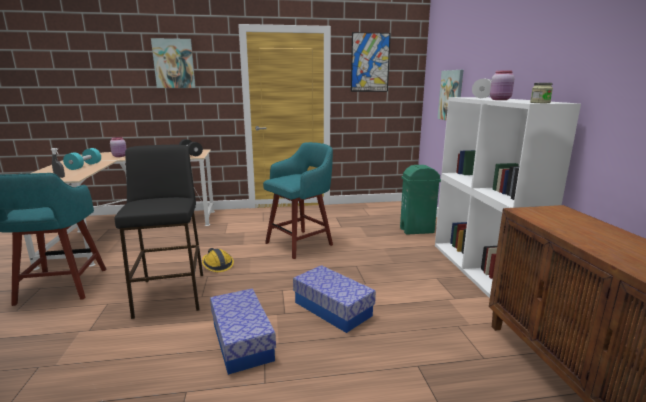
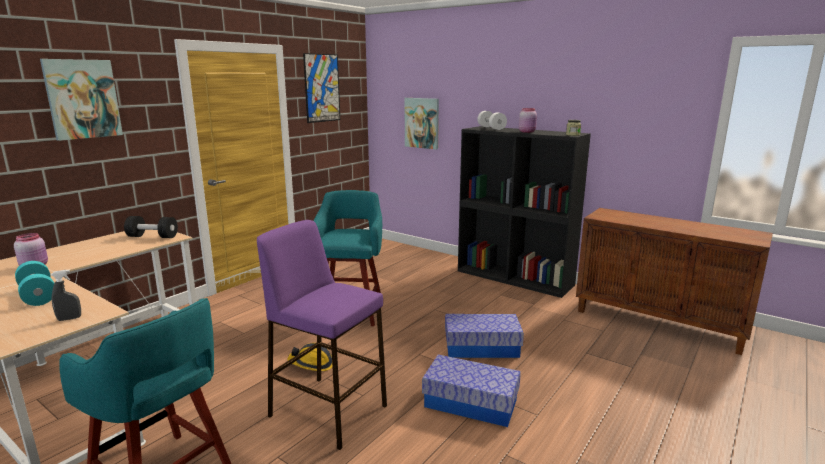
camera: 45 degrees left, 0 degrees up
(171, 294) = (327, 410): black stool -> purple stool
(417, 230) = (423, 263): green trash can -> none
(482, 270) = (515, 278): white bookcase -> black bookcase

